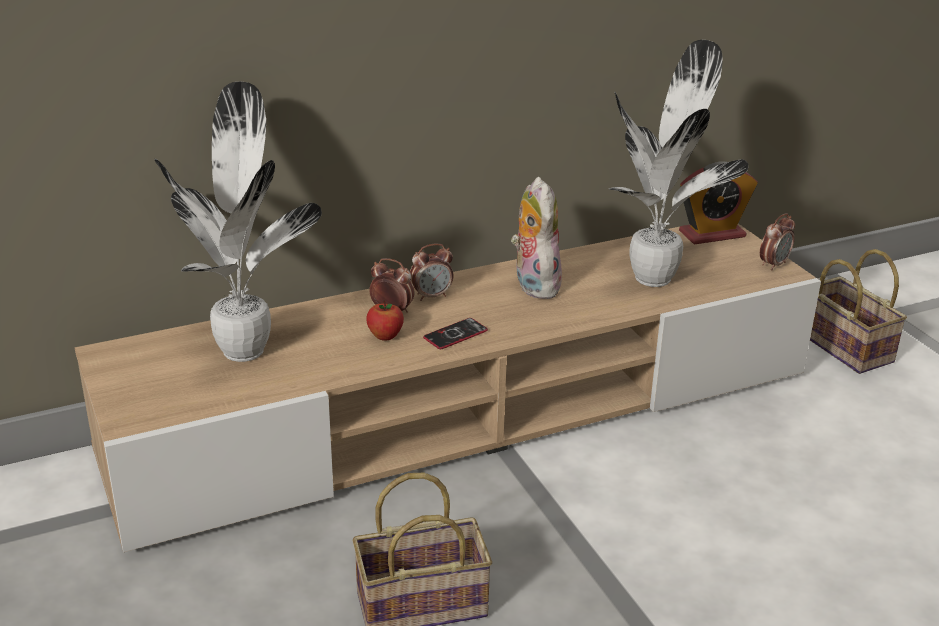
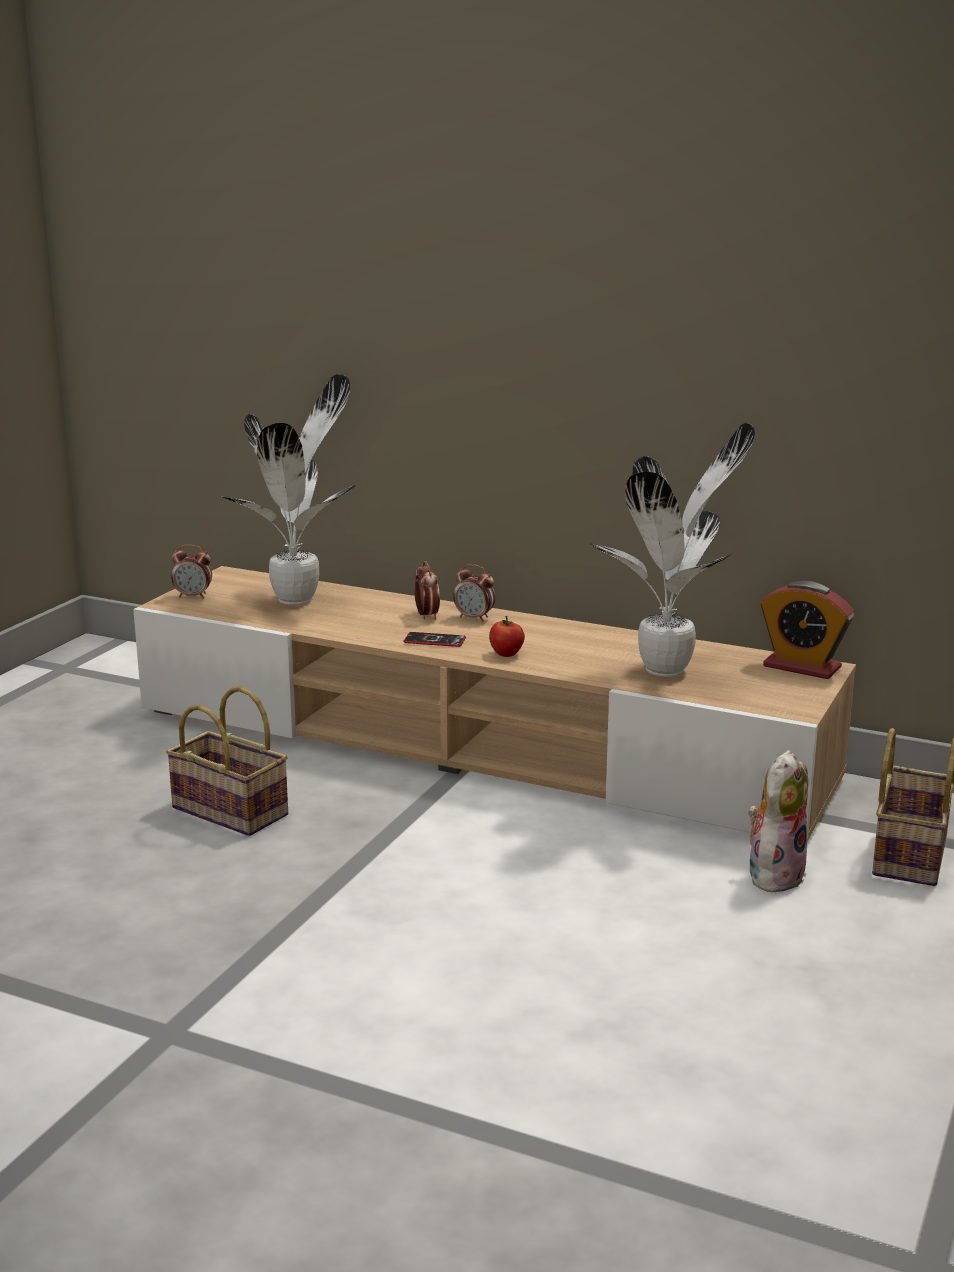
camera: 50 degrees right, 10 degrees down
(385, 336) = (390, 624): apple -> apple (506, 654)
(533, 284) = (561, 639): plush toy -> plush toy (774, 874)
(773, 264) = (801, 702): alarm clock -> alarm clock (193, 596)

